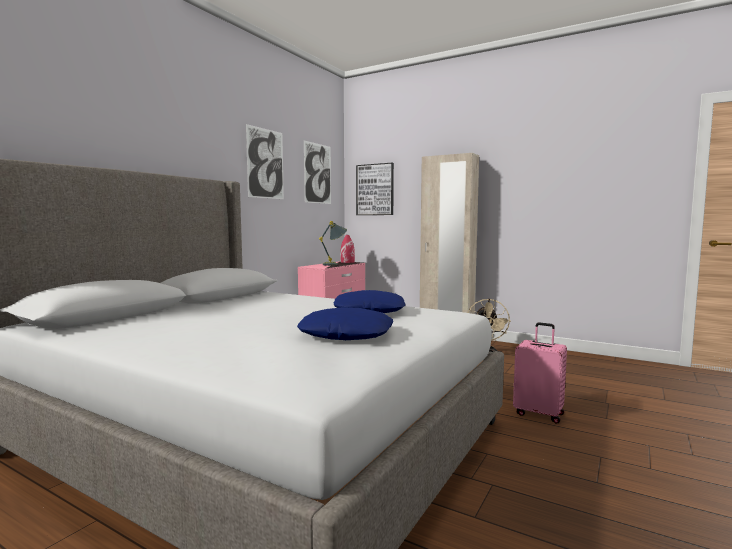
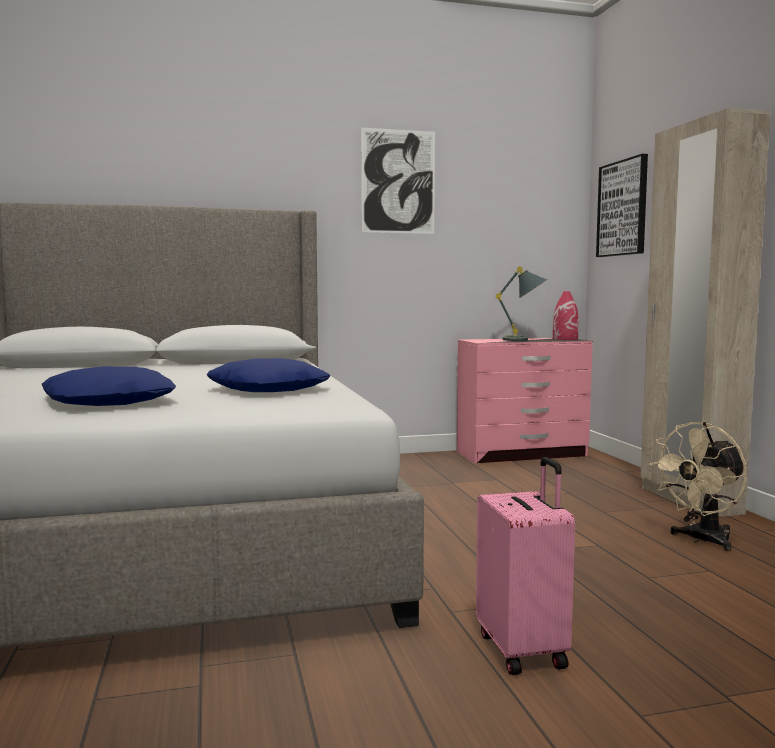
camera: 45 degrees right, 0 degrees up
(317, 173) = (516, 189): picture -> none

